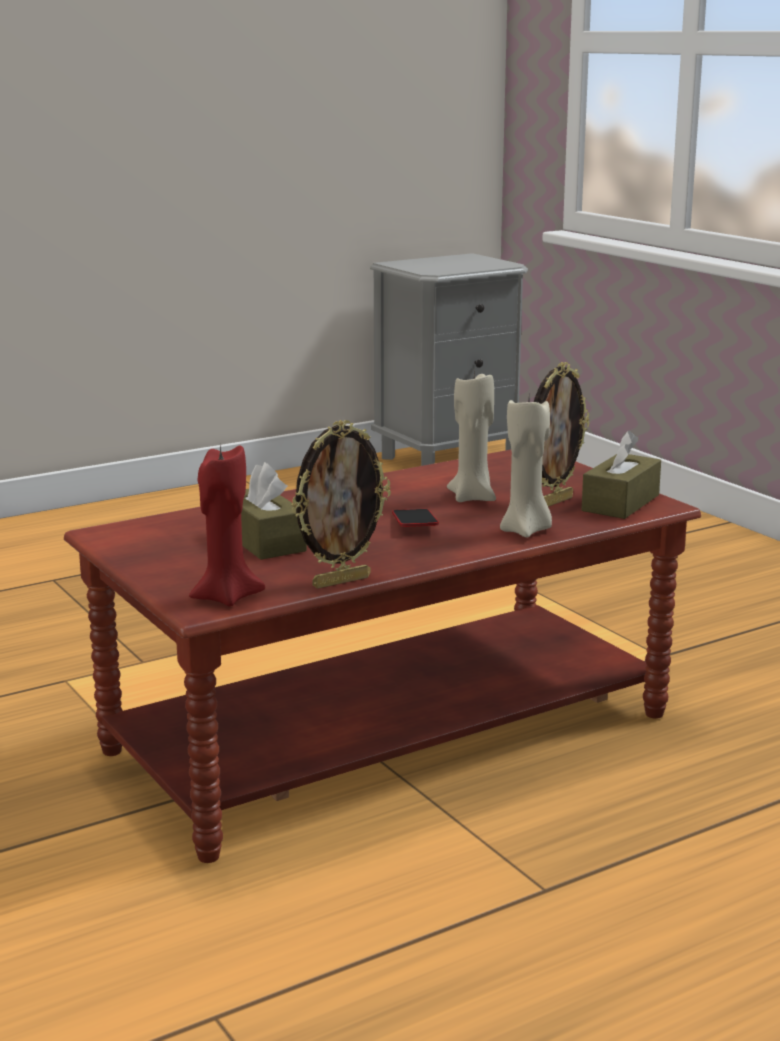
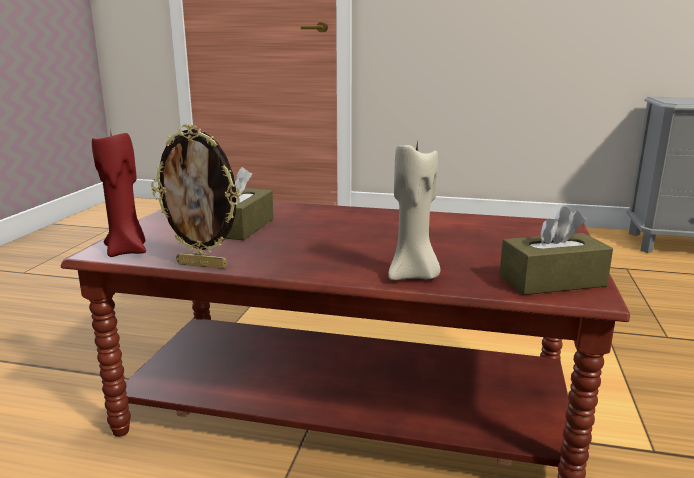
camera: 45 degrees right, 0 degrees up
(414, 524) = (351, 245): phone -> none
(473, 497) = (438, 241): beige candle -> none
(554, 502) = (493, 262): picture frame -> none

